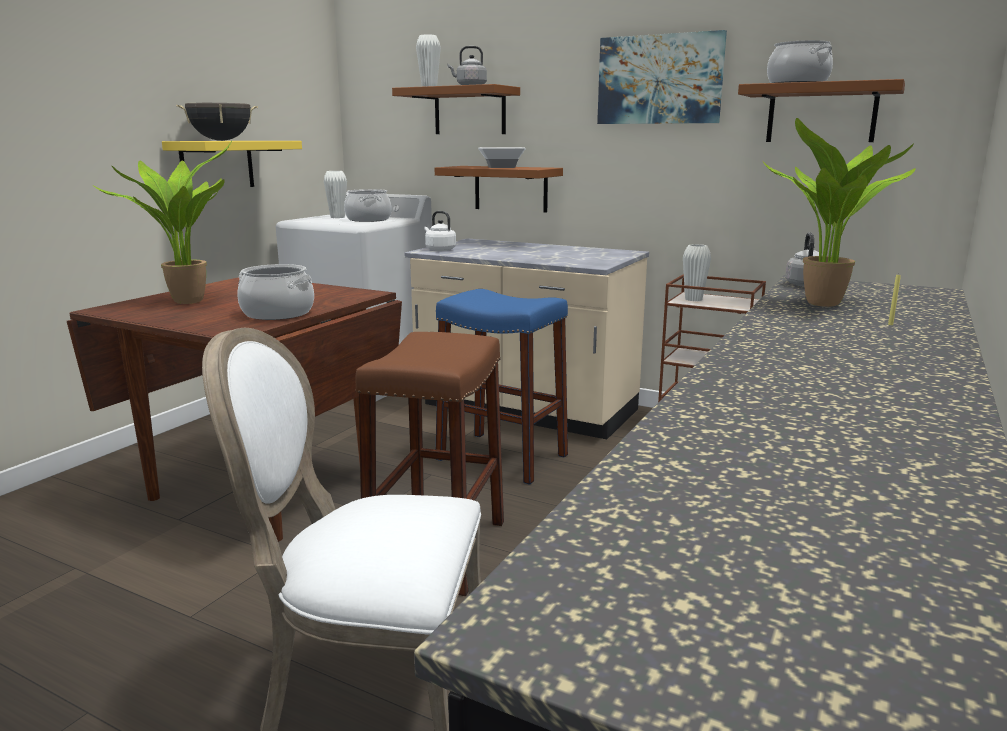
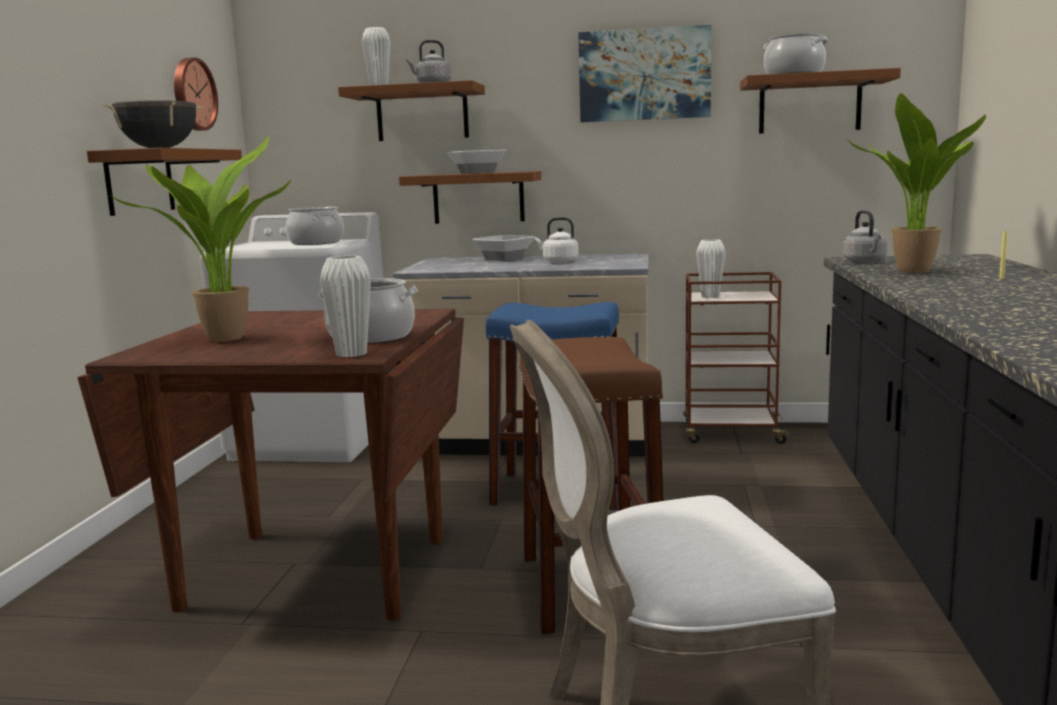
camera: 20 degrees left, 5 degrees down
(217, 165) = (140, 182): yellow shelf -> brown shelf
(281, 92) = (192, 94): none -> wall clock
(337, 217) = (269, 243): white vase -> white vase (351, 354)
(439, 249) = (427, 268): white kettle -> white kettle (558, 261)
(518, 246) = (504, 259): none -> bowl

